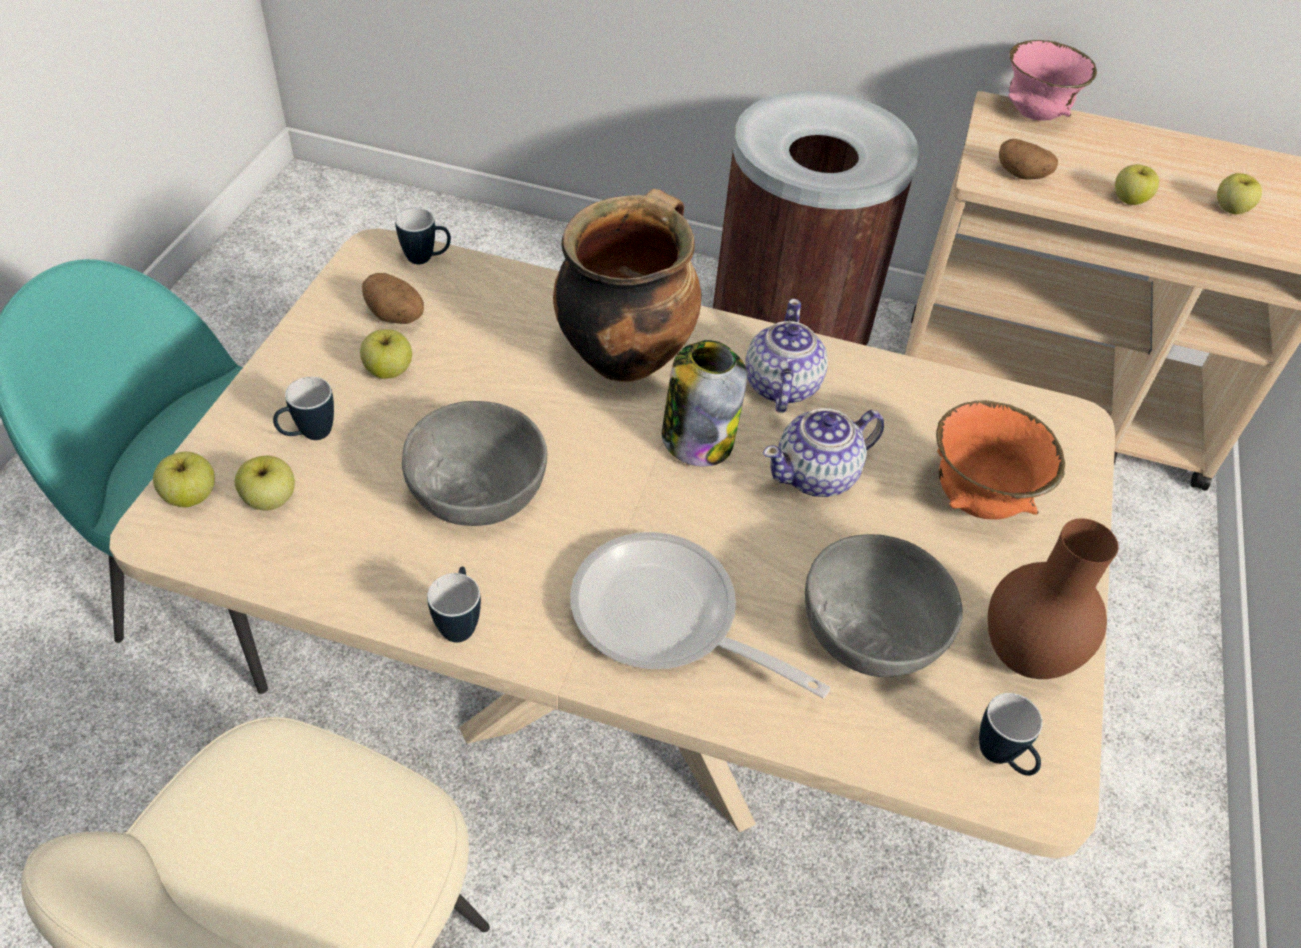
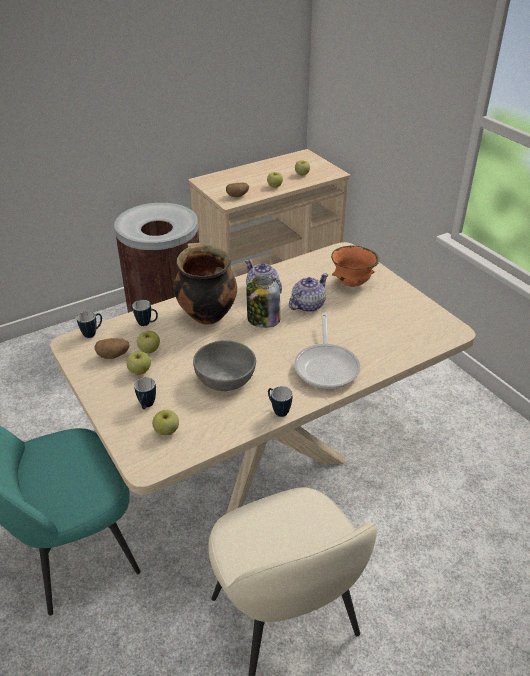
camera: 45 degrees left, 10 degrees down
(190, 496) = (138, 451): apple -> apple (149, 350)
(666, 620) = (327, 366): frying pan -> frying pan turned 75 degrees counterclockwise
(817, 475) = (307, 305): teapot -> teapot turned 150 degrees counterclockwise
(872, 631) = (375, 329): grey bowl -> none
(1001, 759) = (439, 332): mug -> mug (147, 324)
(1022, 655) = (411, 308): brown vase -> none
(1034, 116) = (215, 177): pink bowl -> none

